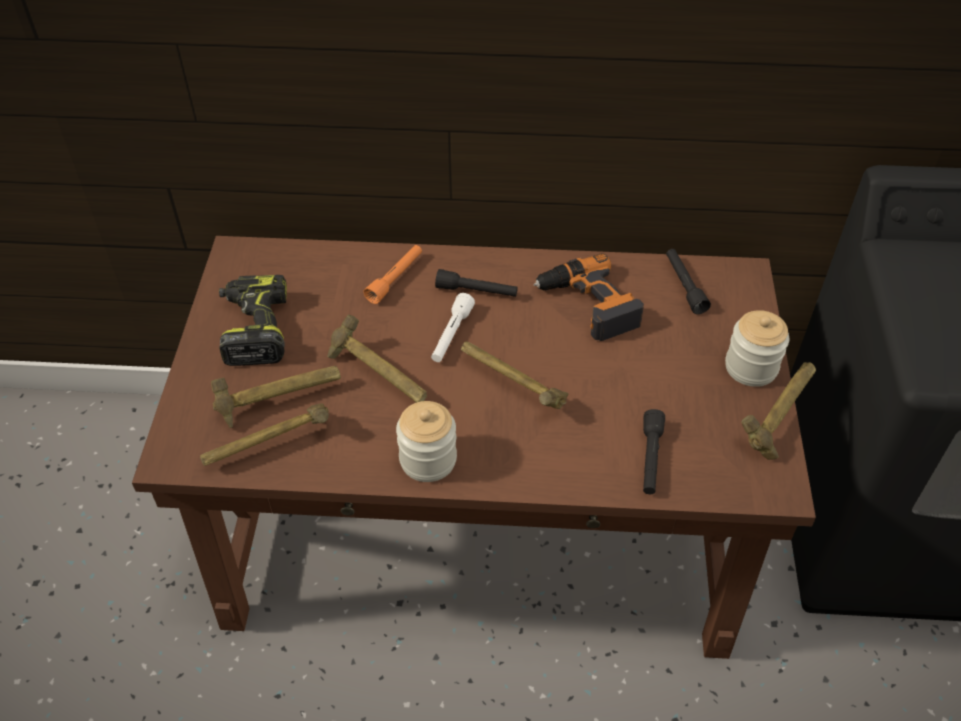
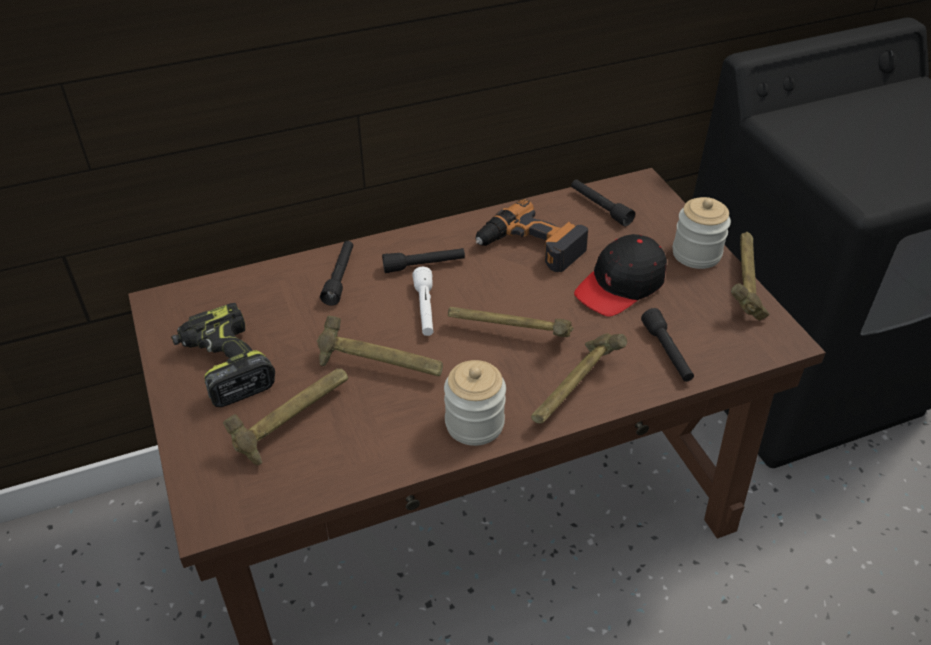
camera: 25 degrees left, 5 degrees down
(269, 446) = (309, 468): hammer -> hammer (573, 390)
(395, 279) = (340, 278): orange flashlight -> black flashlight
(650, 374) = (620, 285): none -> black cap

